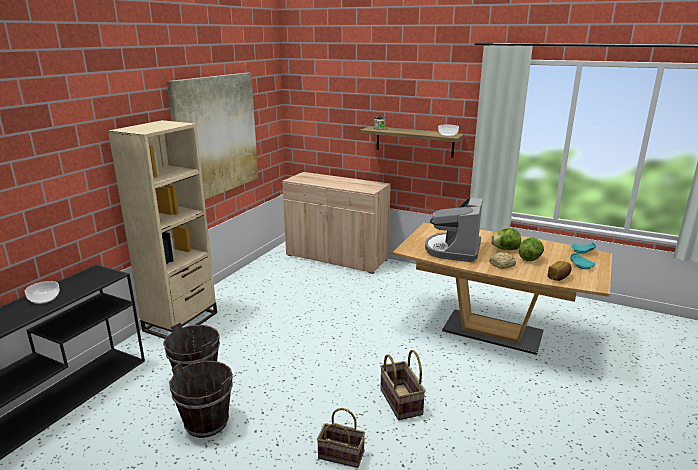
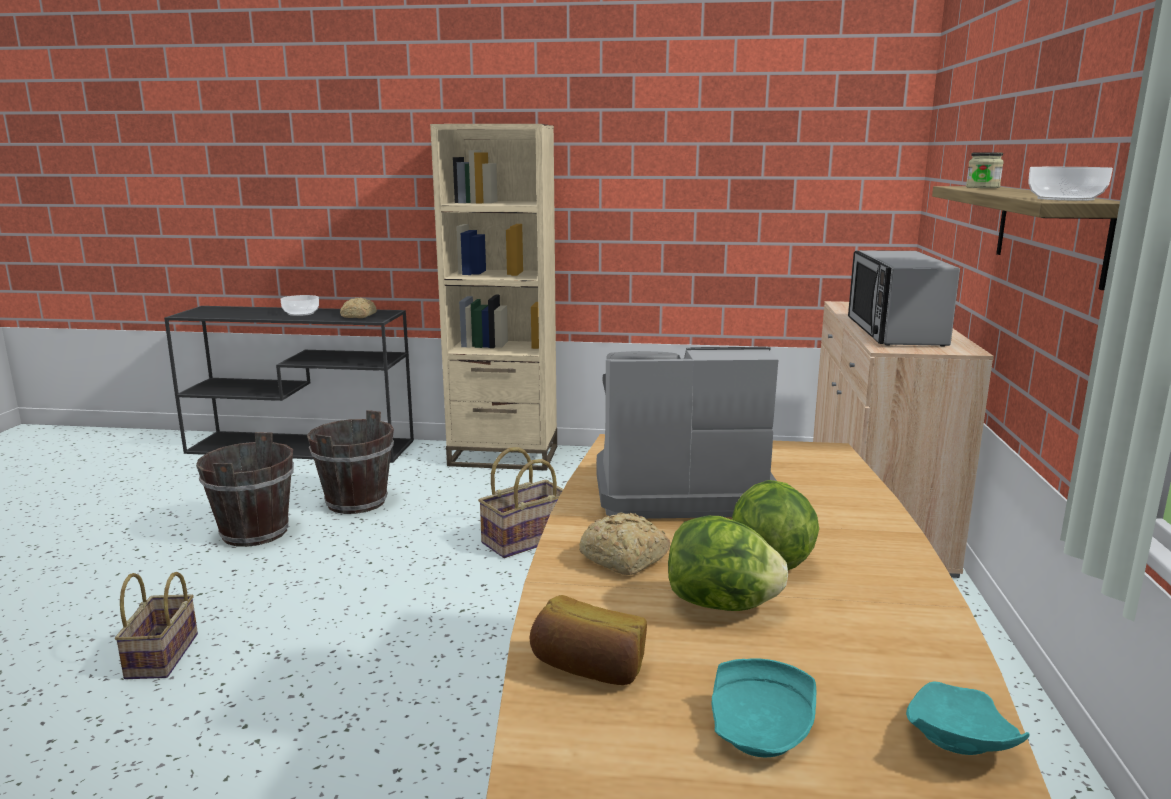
camera: 70 degrees right, 5 degrees down
(93, 279) = (358, 316): none -> bread
(216, 135) = (685, 175): picture -> none
(348, 185) = (894, 332): none -> microwave
(400, 401) = (322, 696): basket -> basket (525, 539)

